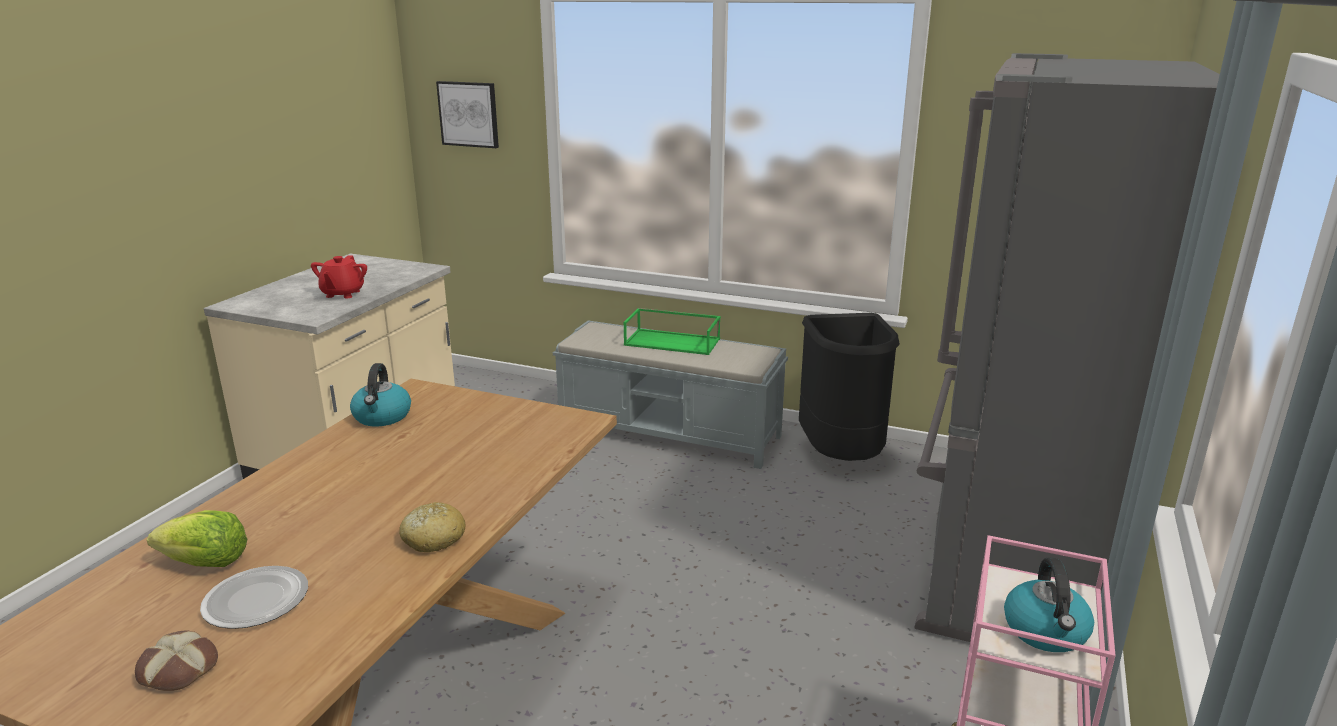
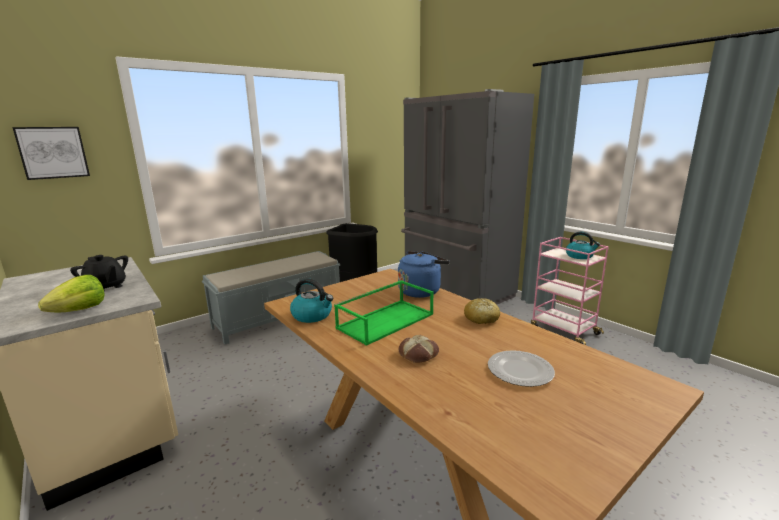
camera: 60 degrees left, 5 degrees down
(177, 670) = (588, 400): bread -> bread (419, 354)
(205, 563) = (463, 386): lettuce -> lettuce (80, 310)
(342, 294) = (106, 287): red teapot -> black teapot
(522, 464) = (421, 291): none -> blue kettle
(673, 342) = (271, 265): green tray -> green tray (386, 320)

